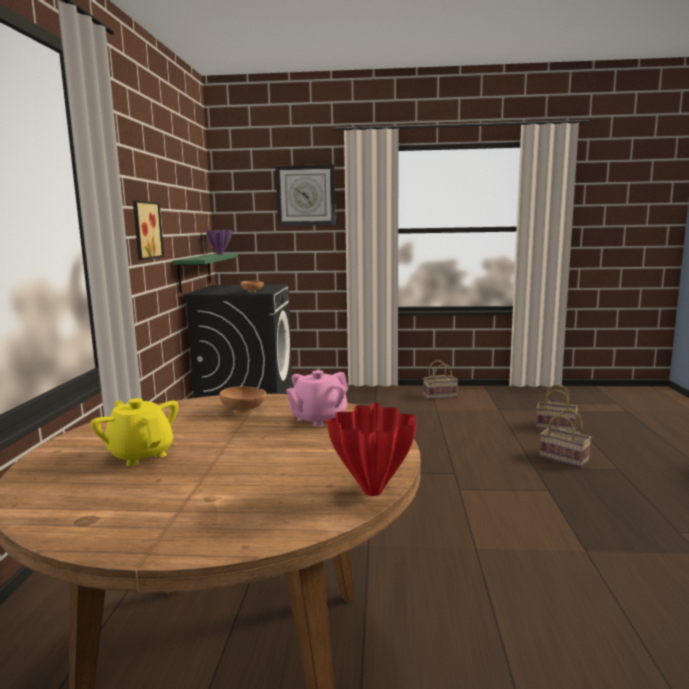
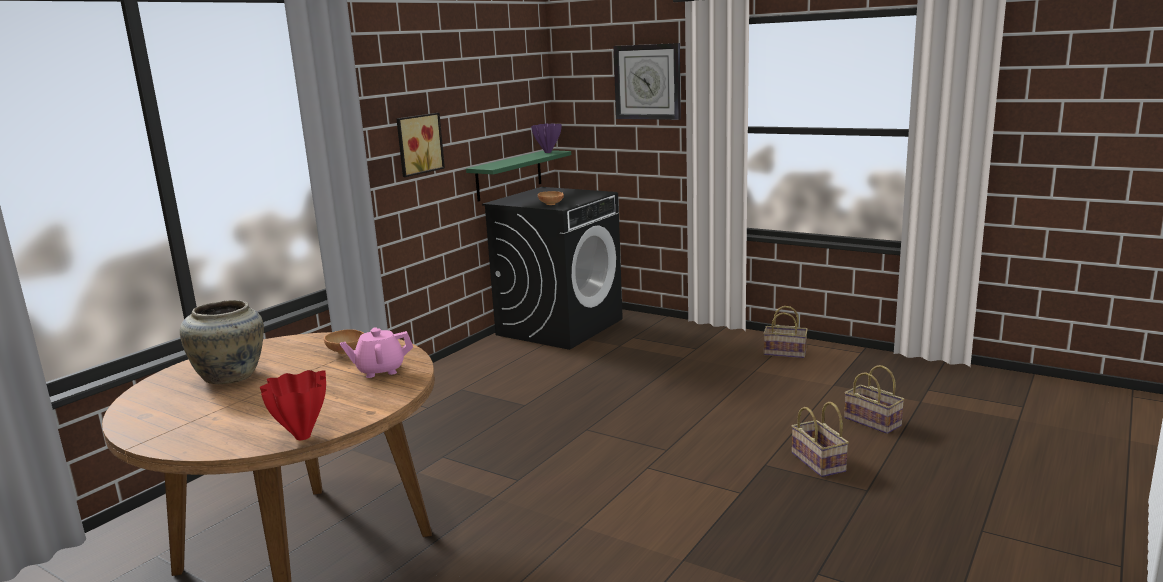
camera: 30 degrees right, 5 degrees up
(140, 454) = (232, 377): yellow teapot -> beige vase

